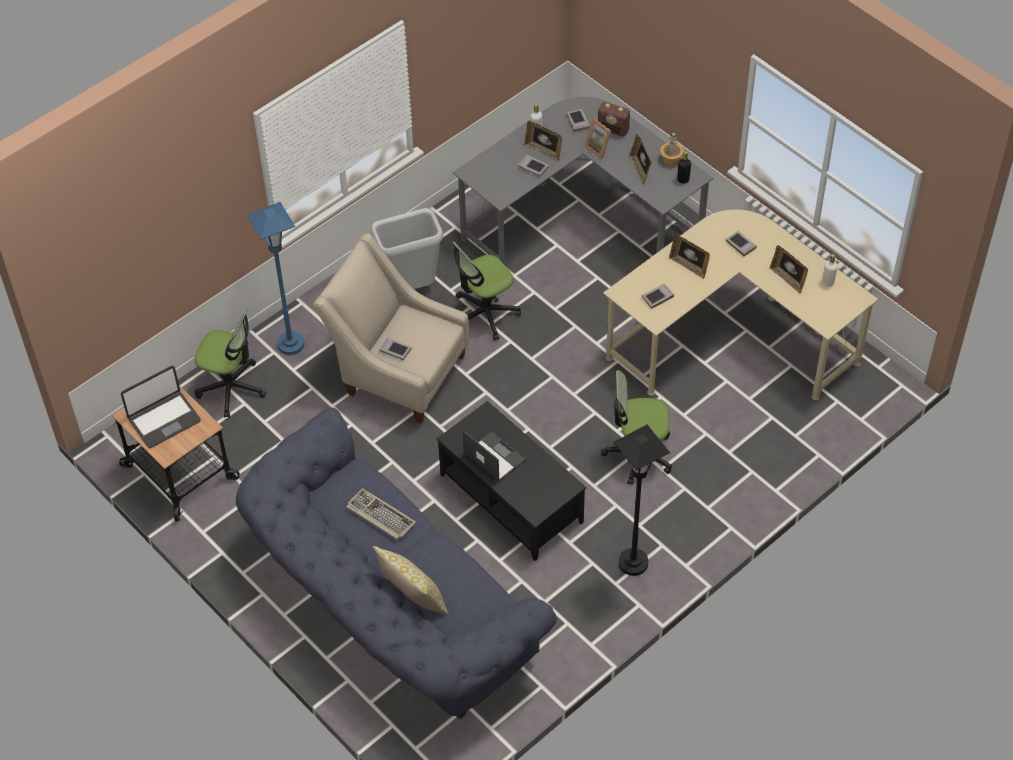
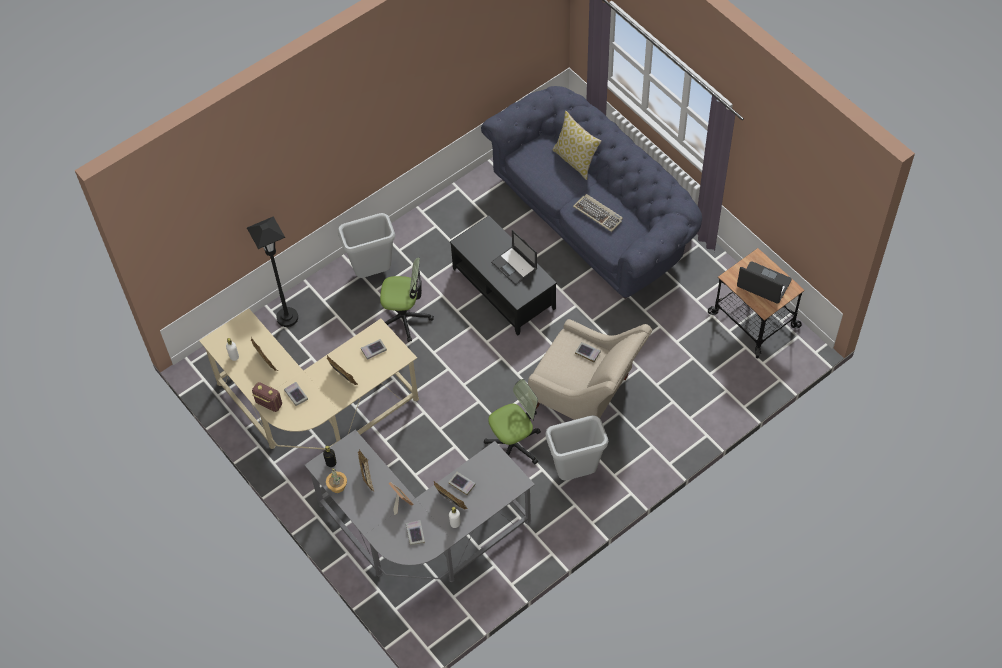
camera: 175 degrees left, 5 degrees up
(164, 419) = (763, 284): laptop -> laptop turned 60 degrees clockwise
(231, 387) = (721, 388): office chair -> none
(291, 344) = (676, 425): blue floor lamp -> none
(613, 130) = (384, 522): radio -> radio (268, 403)
(633, 563) = (421, 239): black floor lamp -> black floor lamp (287, 318)
(692, 513) = (373, 272): none -> grey trash can

